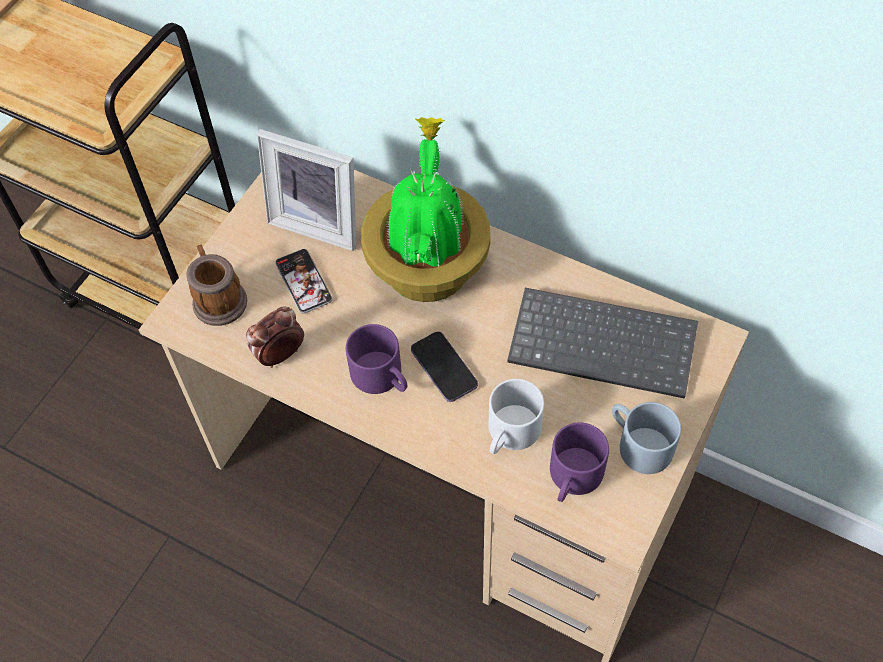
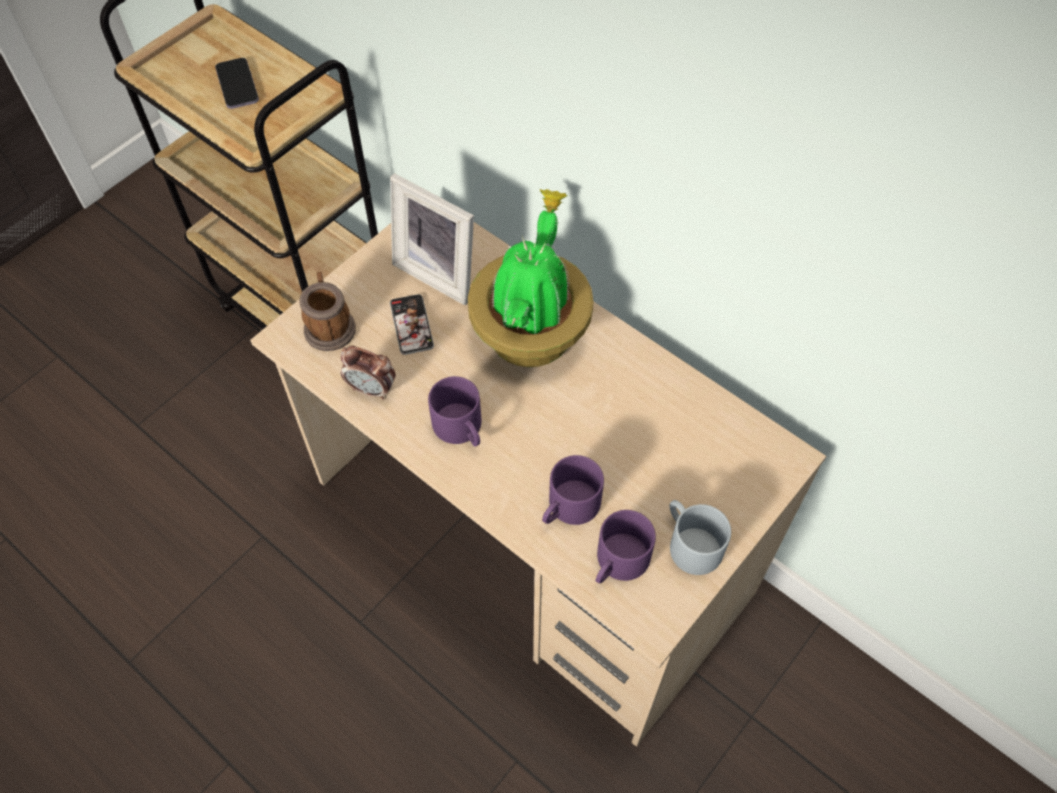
camera: 10 degrees right, 0 degrees up
(280, 355) = (372, 389): alarm clock -> alarm clock turned 135 degrees counterclockwise
(444, 368) = (521, 432): phone -> phone (237, 85)
(511, 434) = (569, 508): white mug -> purple mug
(605, 342) = (682, 438): keyboard -> none

